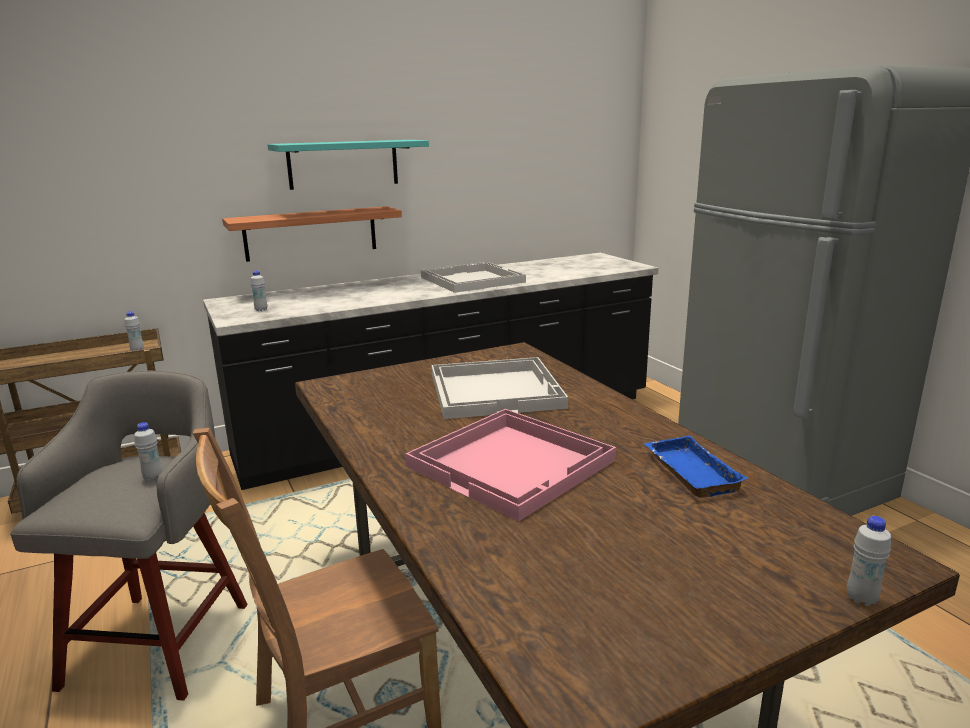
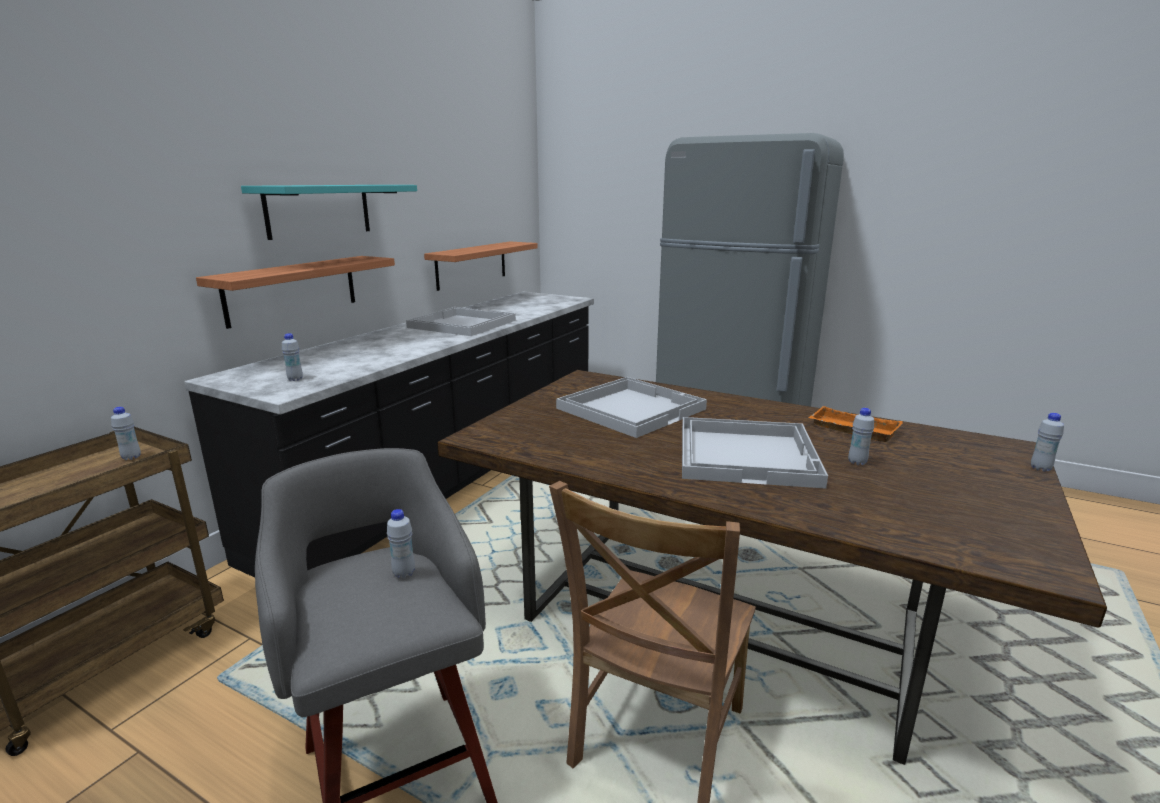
camera: 35 degrees left, 0 degrees up
(513, 463) = (747, 454): pink tray -> white tray
(528, 220) = (471, 265): none -> shelf
(613, 508) = (857, 462): none -> white bottle
(688, 472) = (851, 430): blue tray -> orange tray

